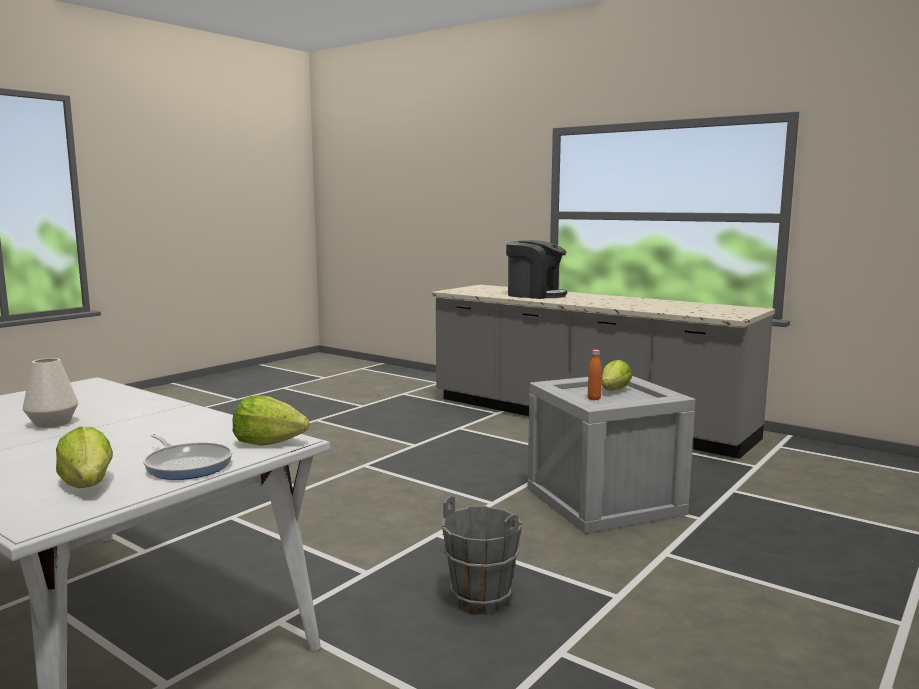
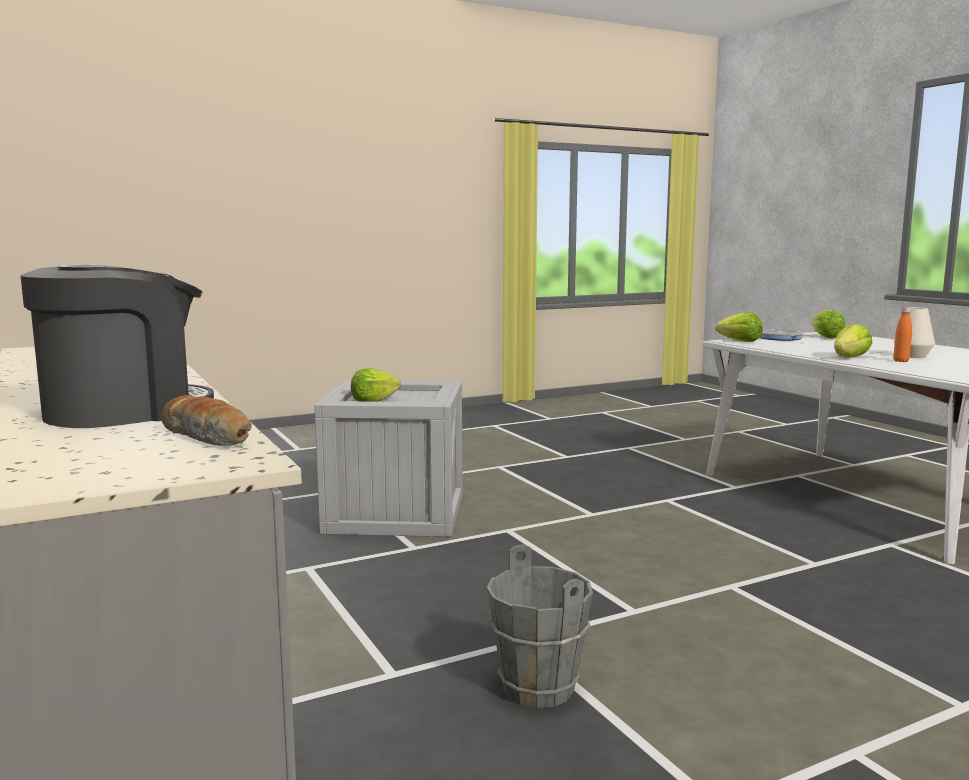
camera: 155 degrees left, 0 degrees up
(149, 409) = (849, 357): none -> lettuce
(478, 293) = (208, 437): none -> bread
(481, 599) = (590, 477): grey bucket -> grey bucket (537, 688)
(535, 295) = (125, 411): coffee machine -> coffee machine turned 90 degrees clockwise
(594, 399) = (415, 397): orange bottle -> orange bottle (901, 361)

